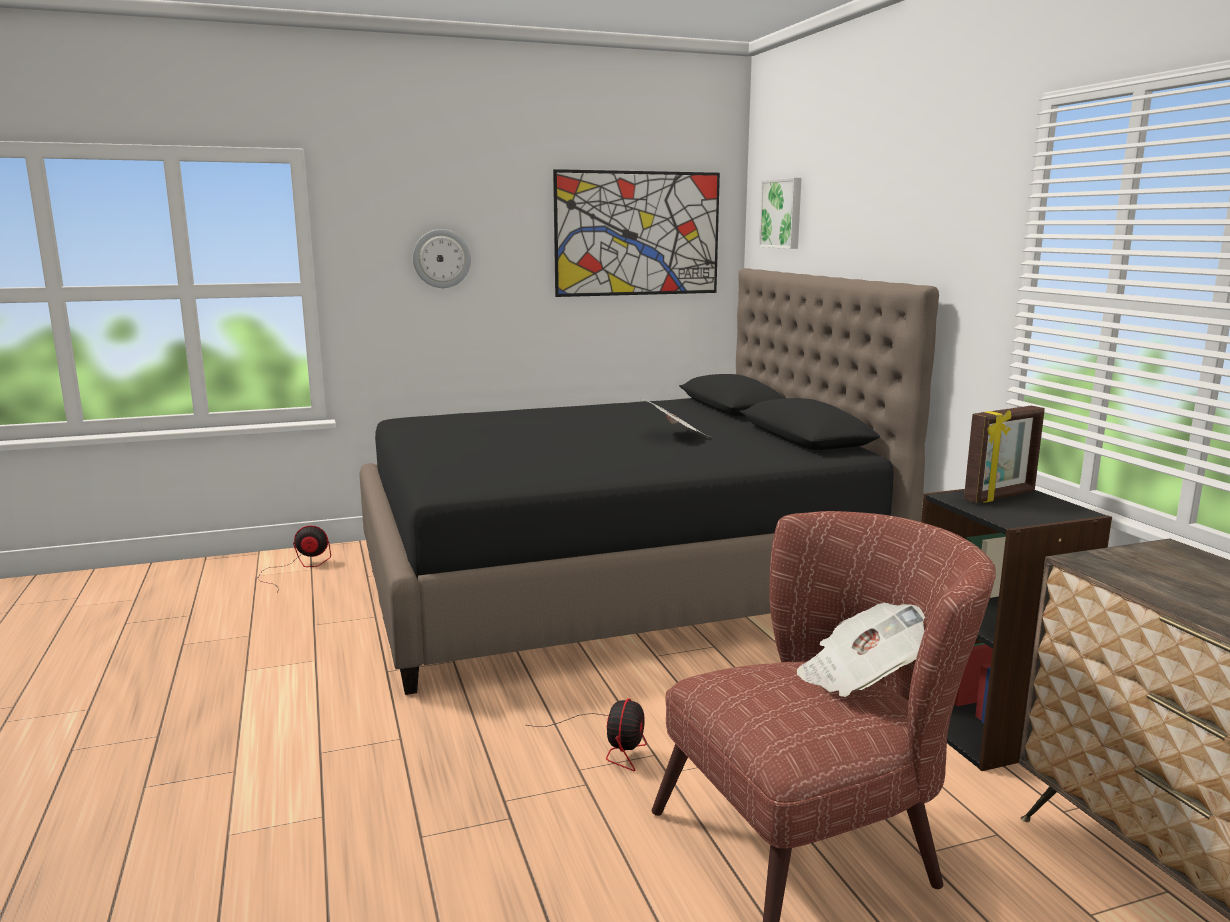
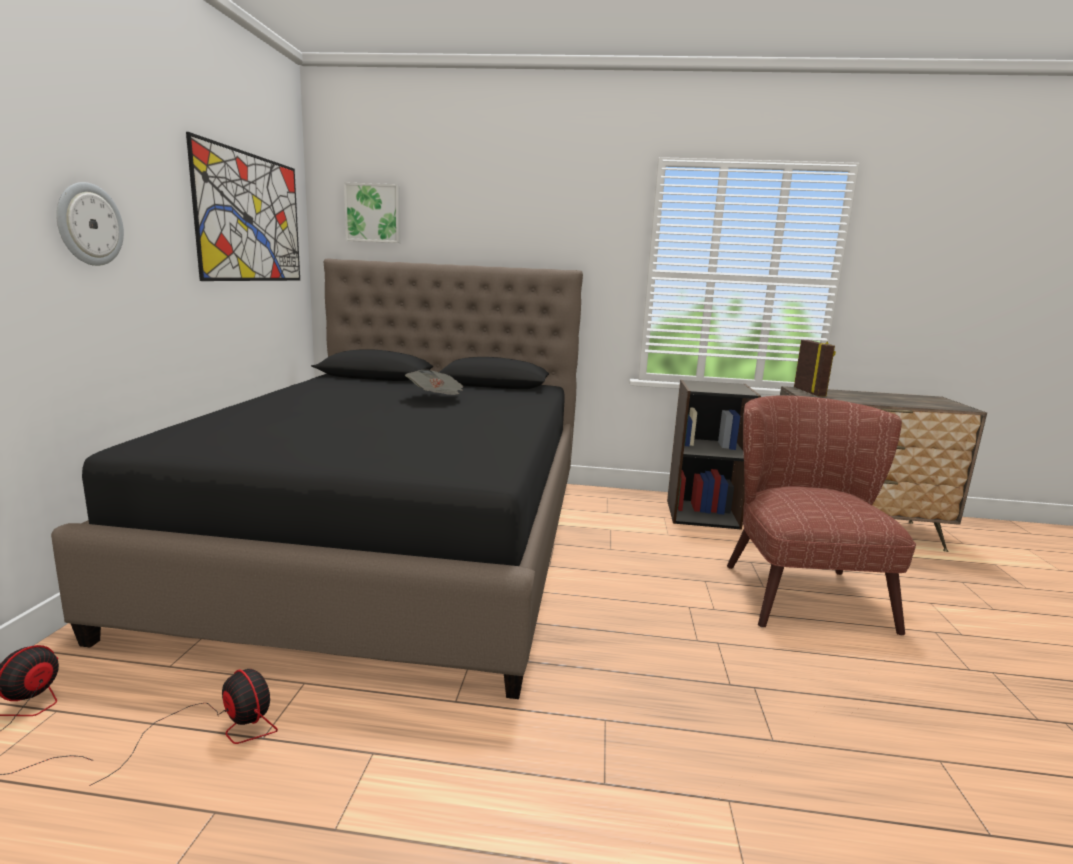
camera: 65 degrees left, 0 degrees up
(611, 744) = (668, 618): fan -> fan (219, 730)
(859, 677) = (813, 484): newspaper -> none
(1000, 497) = (704, 385): picture frame -> picture frame (810, 392)

